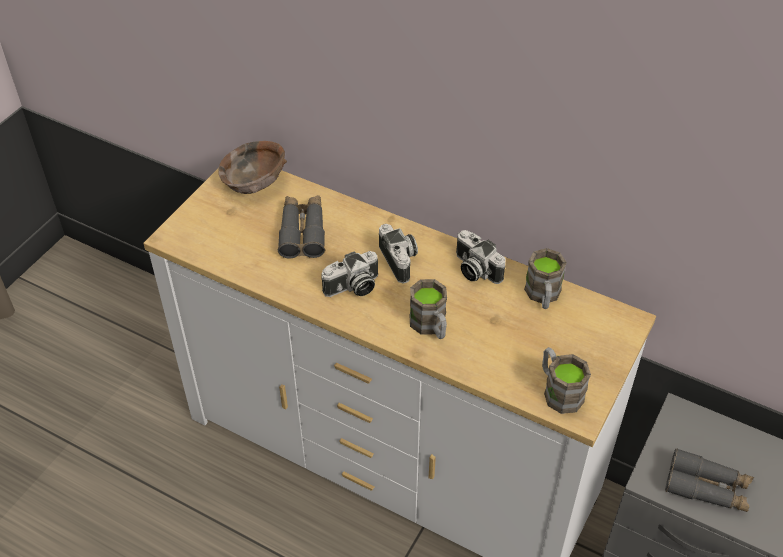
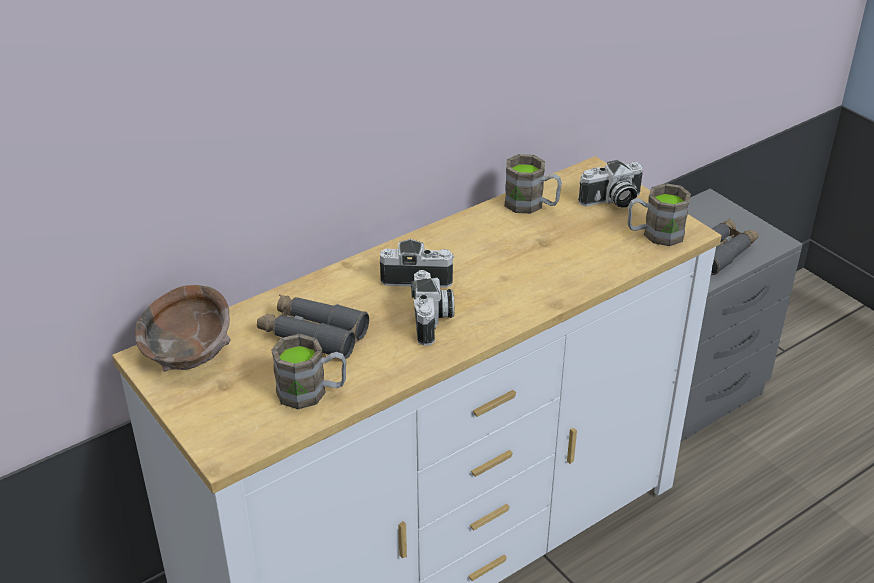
camera: 65 degrees left, 10 degrees down
(431, 326) = (526, 284): brown mug -> brown mug (312, 392)
(474, 269) = (466, 233): camera -> camera (611, 201)

